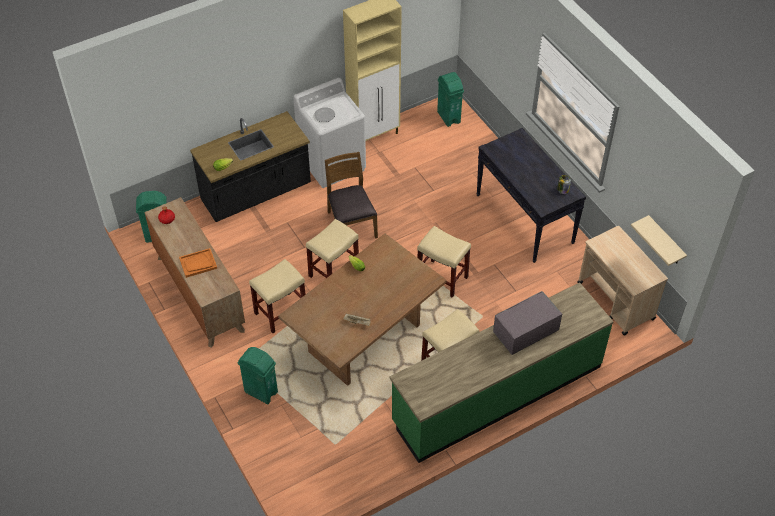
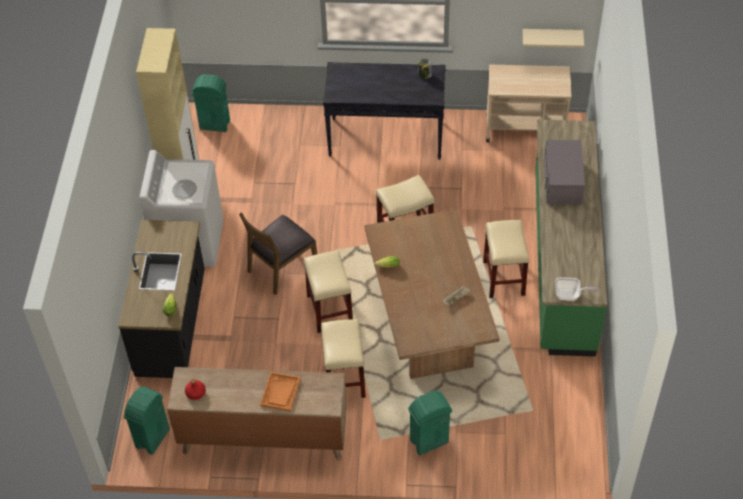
camera: 55 degrees left, 0 degrees up
(351, 224) = (281, 267): brown chair -> brown chair turned 60 degrees counterclockwise
(409, 391) = (570, 295): none -> frying pan

